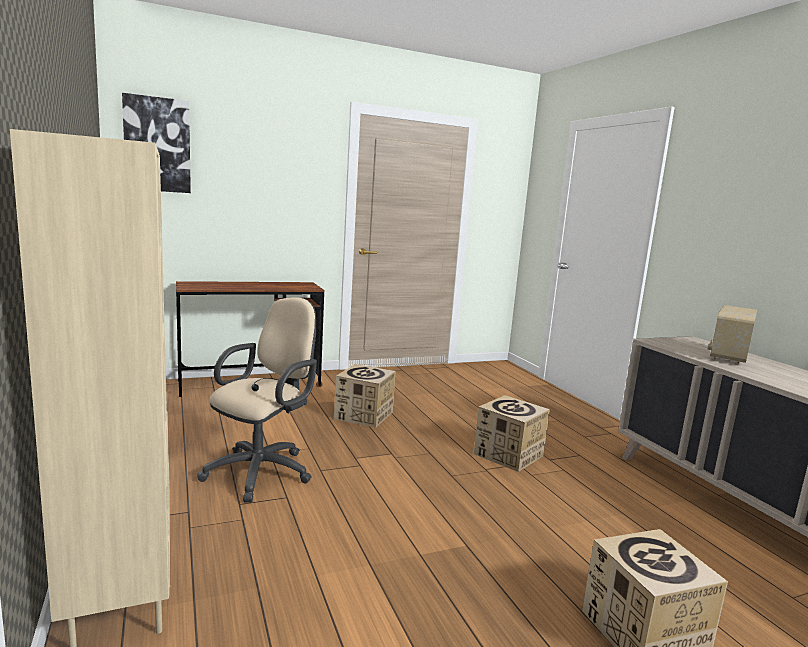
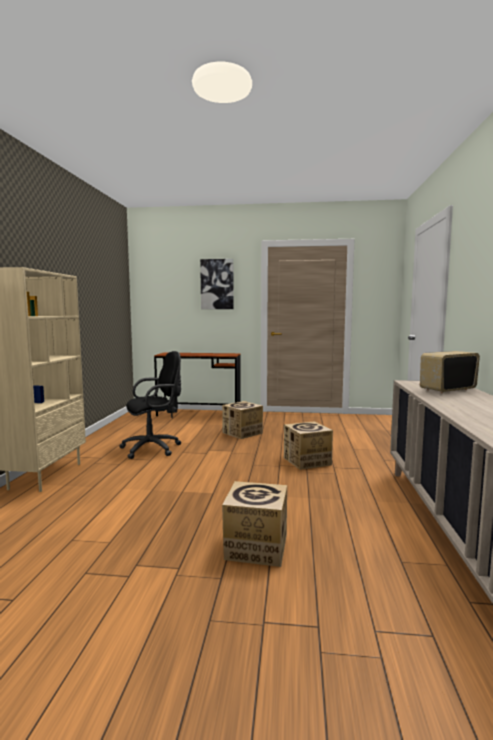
camera: 30 degrees right, 5 degrees down
(157, 145) = (155, 279): picture -> picture (217, 284)
(263, 471) = (154, 448): beige office chair -> black office chair

